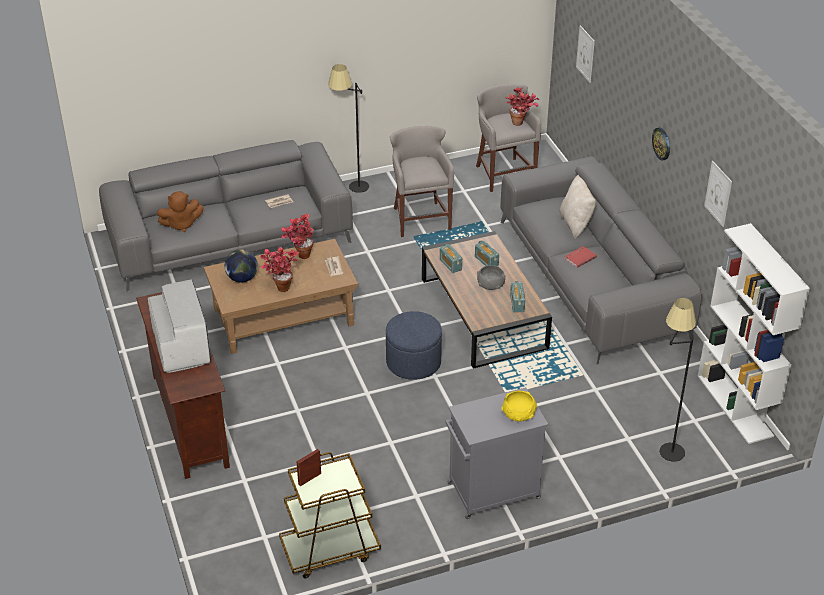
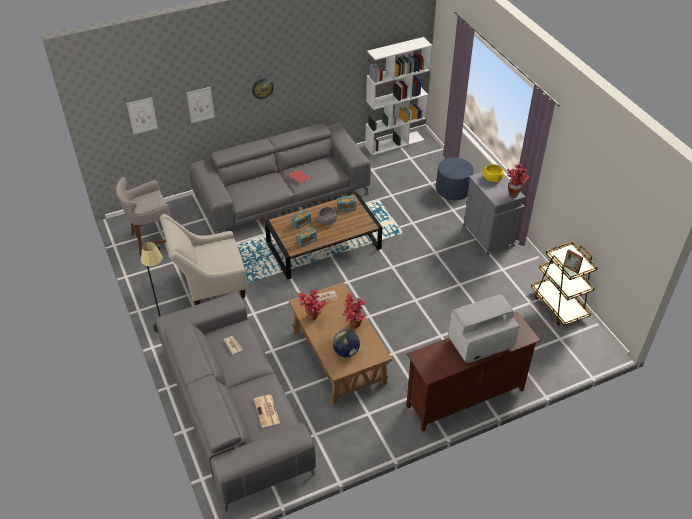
camera: 95 degrees left, 5 degrees up
(181, 224) = (267, 411): brown plush toy -> newspaper
(413, 362) = (379, 278): blue ottoman -> blue ottoman (453, 189)
(420, 218) = (209, 285): grey stool -> beige armchair
(521, 124) = (149, 195): potted plant -> potted plant (514, 193)
(575, 224) = (260, 179): beige pillow -> none
(665, 444) = (432, 169): black floor lamp -> none
(718, 193) = (330, 64): picture -> picture (200, 105)

